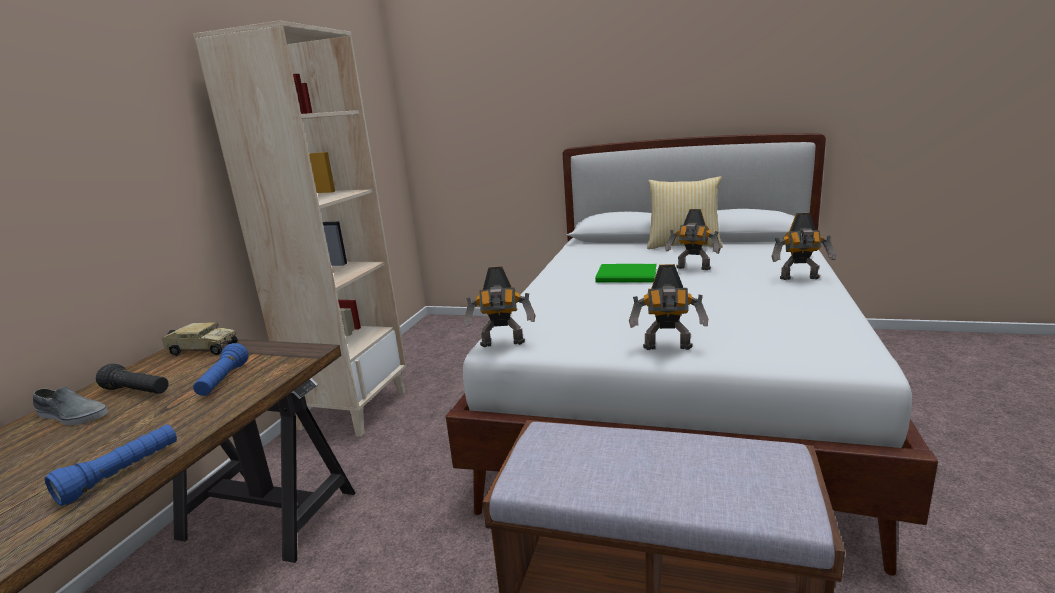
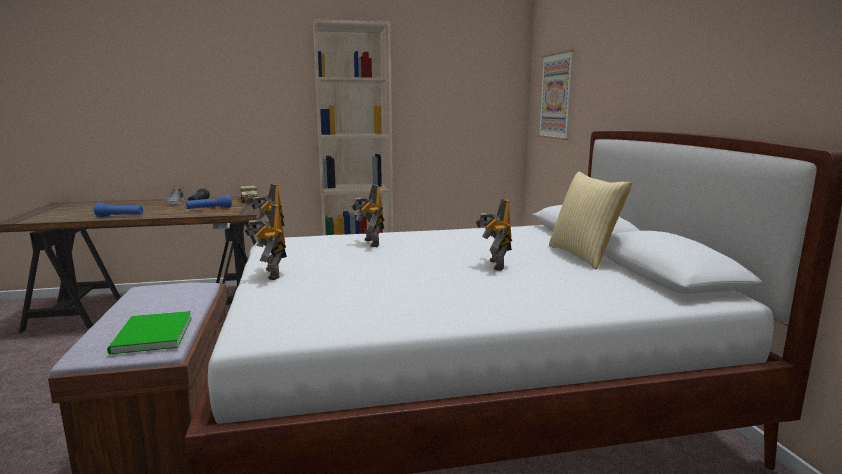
camera: 60 degrees right, 5 degrees down
(465, 121) = (556, 96): none -> picture
(628, 276) = (445, 248): green book -> green book (150, 336)
(800, 278) = (500, 305): toy robot -> toy robot (370, 243)

